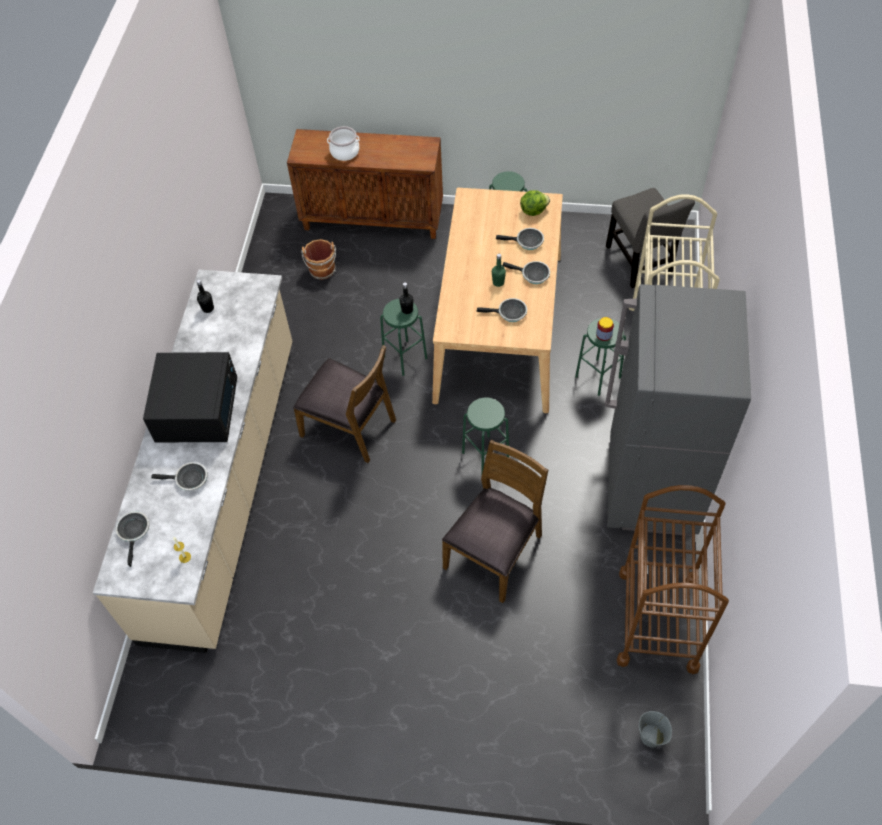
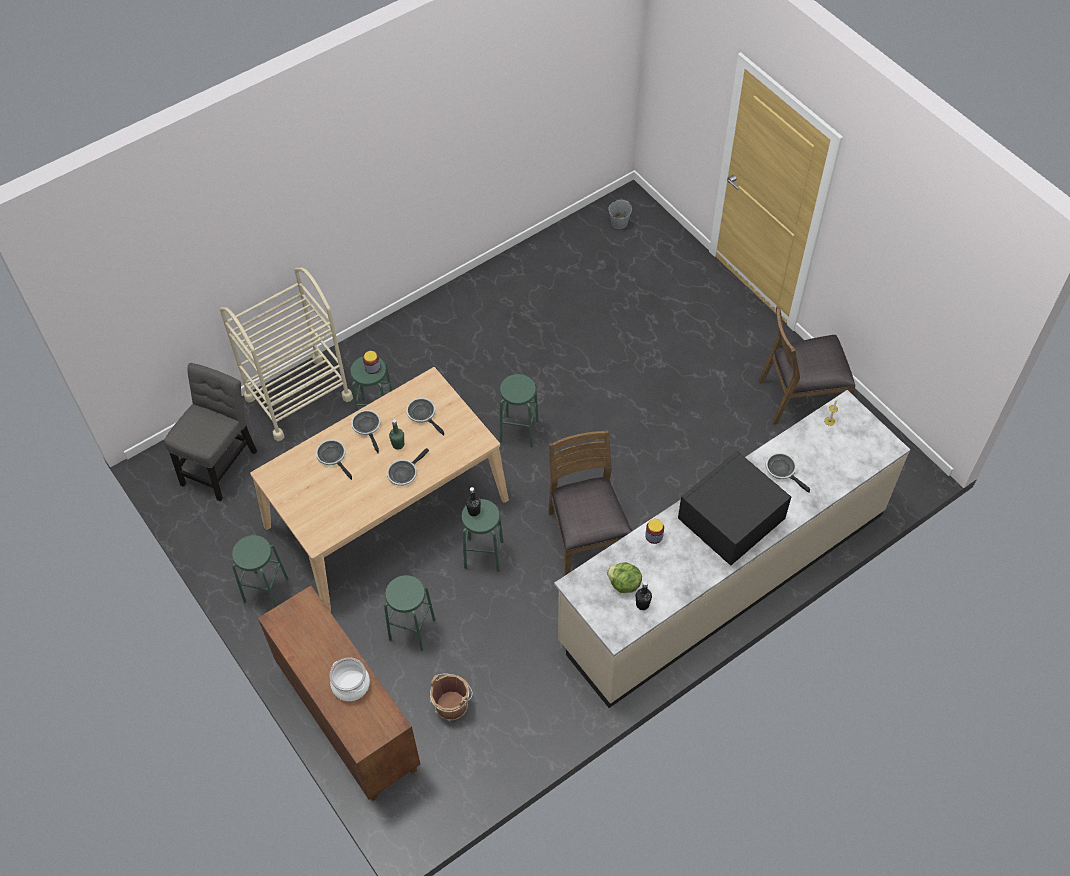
camera: 135 degrees left, 0 degrees up
(134, 532) = (851, 465): frying pan -> frying pan (404, 473)
(243, 354) = (654, 536): none -> jar
(394, 284) = (412, 630): none -> green stool
(495, 552) = (588, 371): brown chair -> brown chair (801, 396)
(533, 210) = (290, 479): lettuce -> lettuce (624, 584)
(650, 487) = (447, 322): grey fridge -> none
(658, 620) = (543, 261): brown cart -> none

